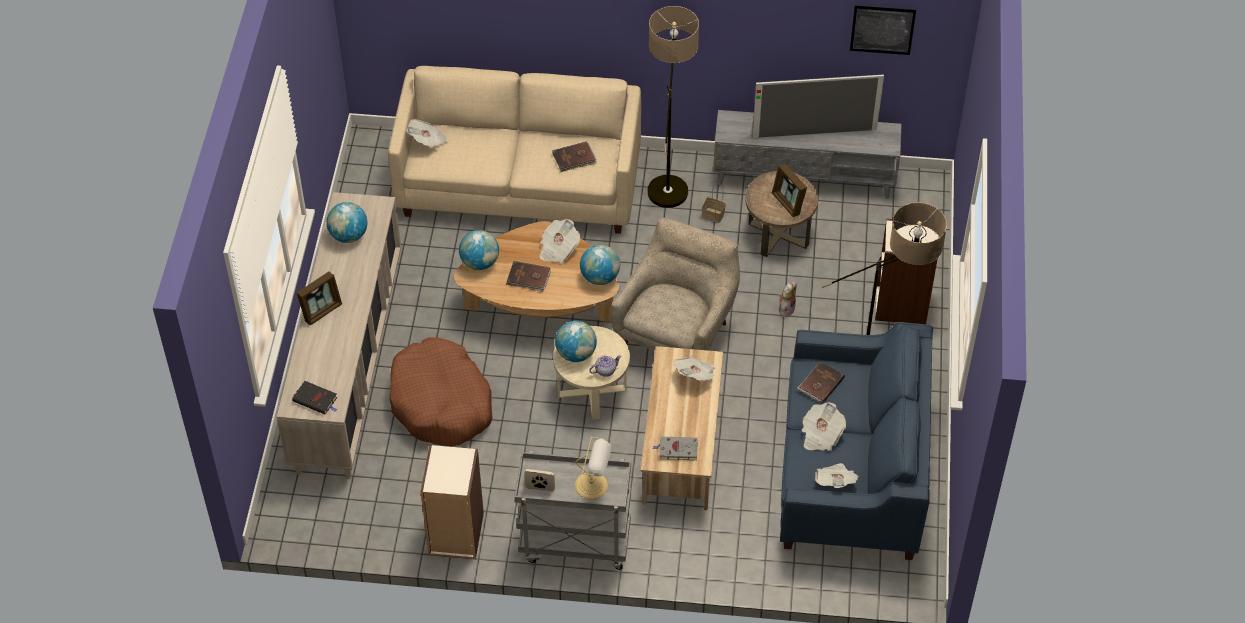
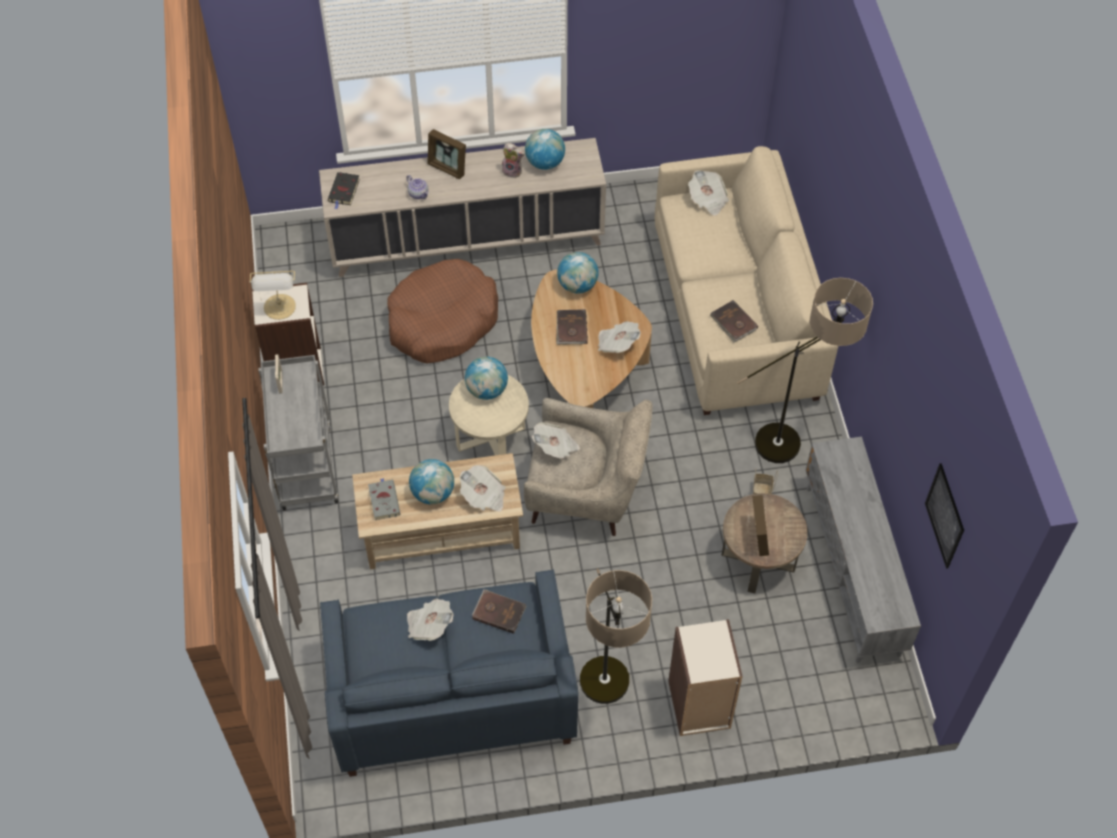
camera: 75 degrees right, 5 degrees up
(593, 485) = (293, 424): table lamp -> table lamp (280, 308)
(600, 277) = (592, 387): globe -> globe (433, 493)
(605, 370) = (473, 419): teapot -> teapot (418, 194)
(786, 308) = (655, 589): plush toy -> plush toy (513, 171)
(788, 203) = (758, 536): picture frame -> picture frame turned 135 degrees clockwise
(814, 133) = (865, 537): television -> none
(835, 482) = (369, 651): newspaper -> newspaper (556, 447)

